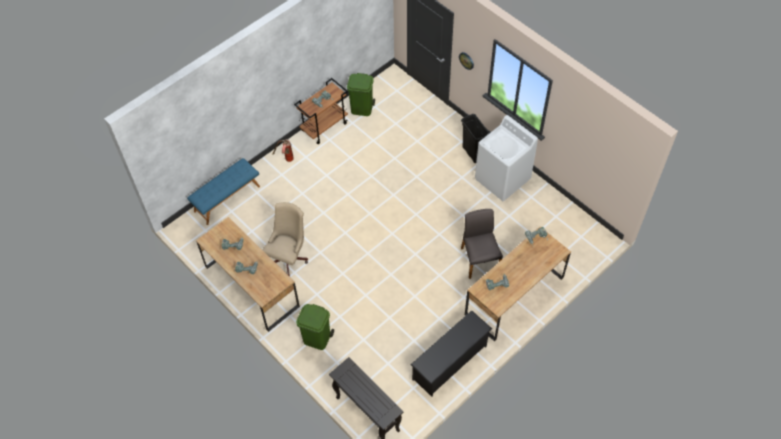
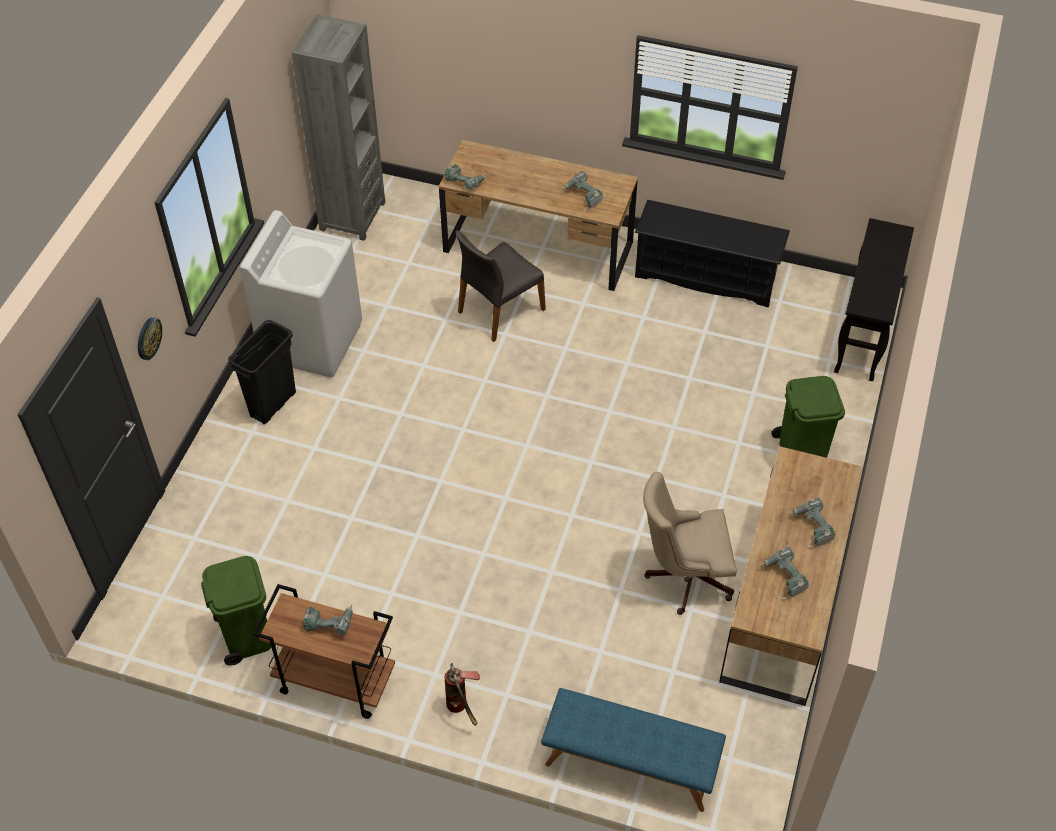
camera: 120 degrees left, 5 degrees down
(581, 225) = (352, 216): none -> grey bookcase

